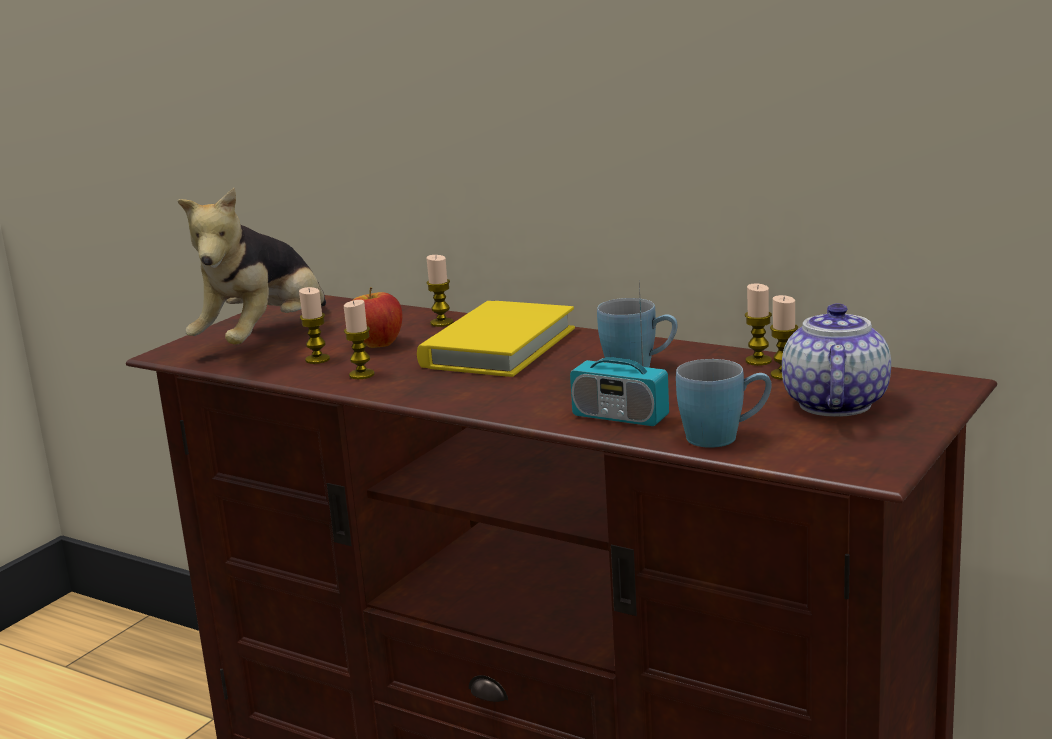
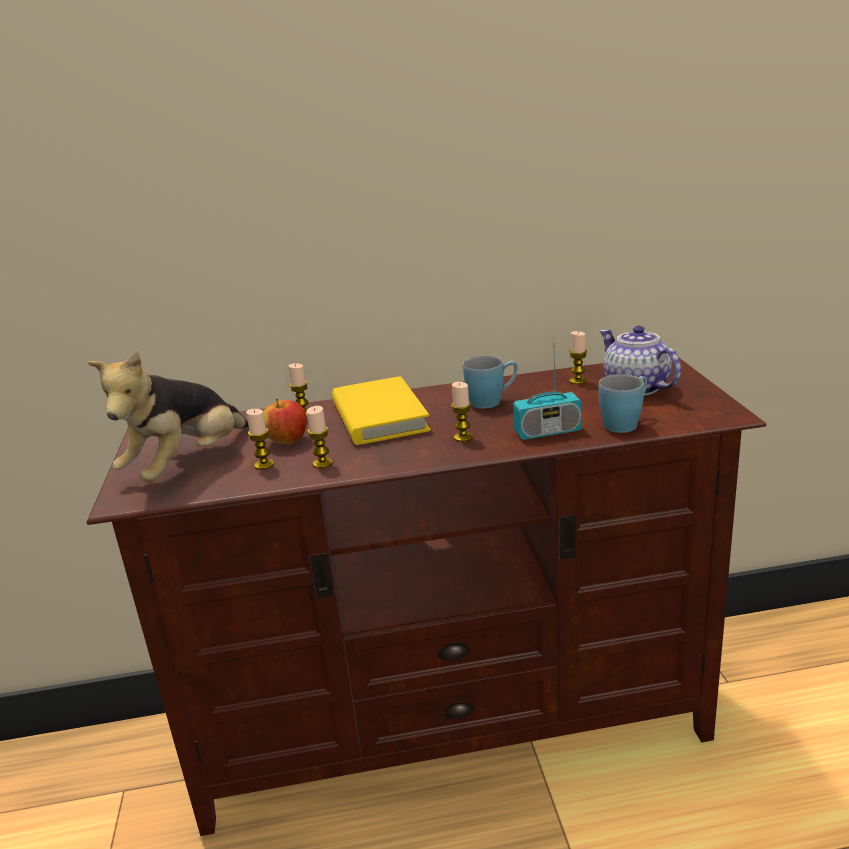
camera: 40 degrees left, 5 degrees up
(265, 340) = (187, 465): plush toy -> plush toy turned 45 degrees clockwise
(758, 361) = (548, 378): candle -> candle (463, 437)

